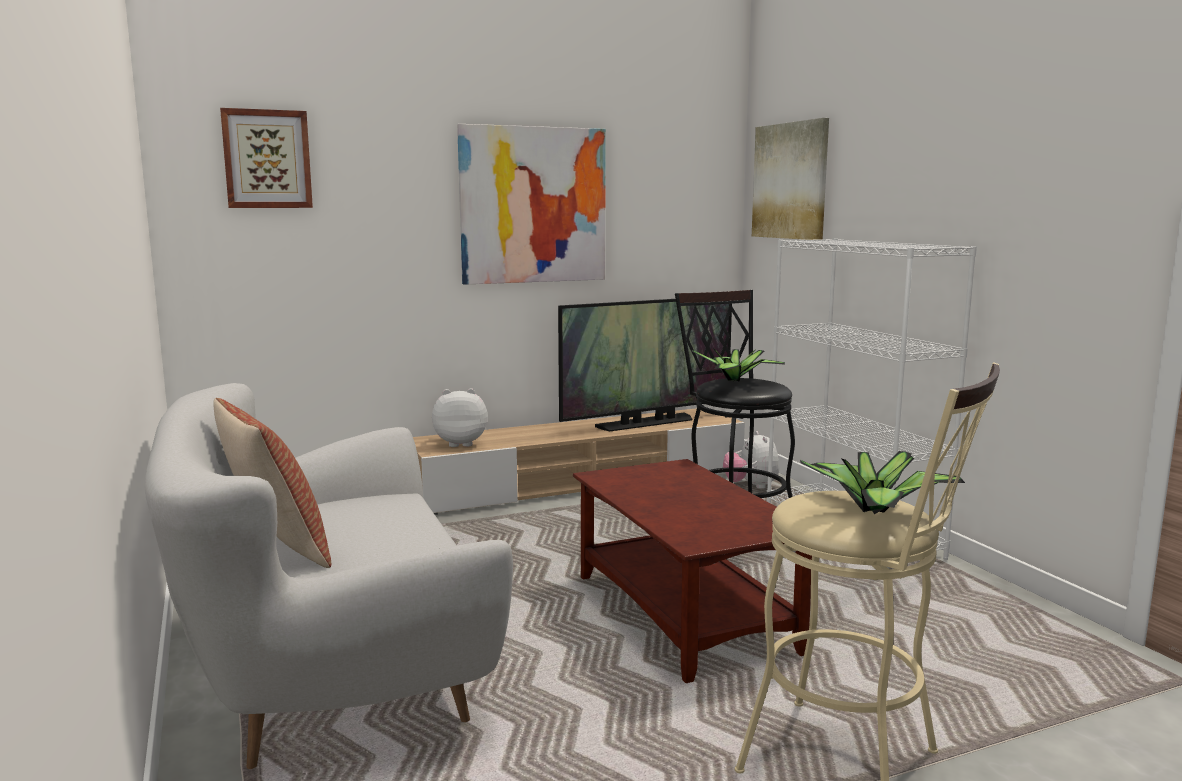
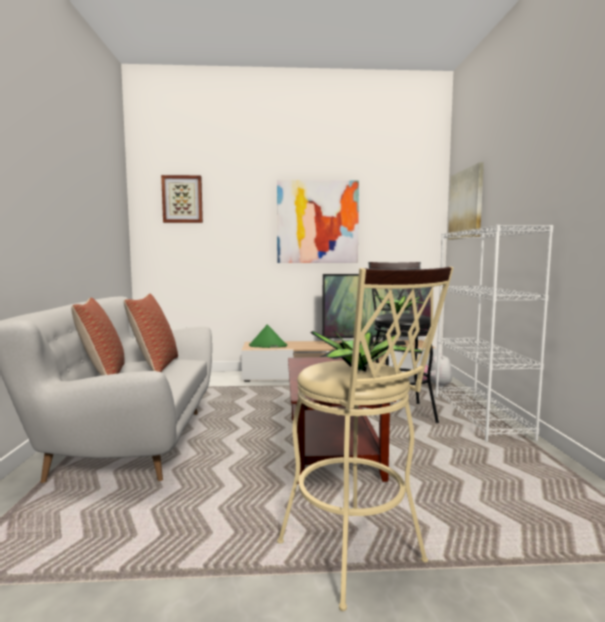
camera: 20 degrees right, 5 degrees down
(353, 517) = (155, 366): none -> pillow
(460, 443) = (267, 345): plush toy -> green hat

